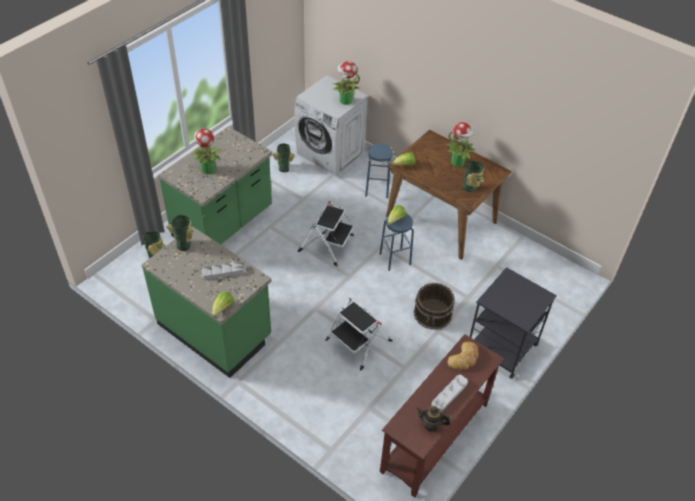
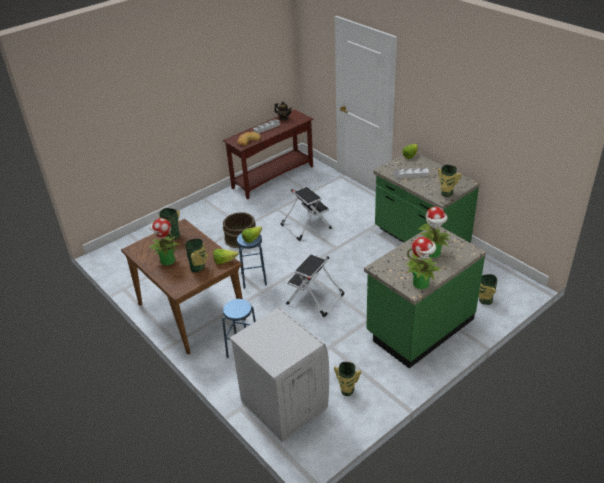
camera: 165 degrees left, 10 degrees down
(345, 100) = (262, 331): potted plant -> potted plant (421, 283)
(425, 157) = (198, 267): none -> vase
(501, 348) = (201, 214): black cart -> none

